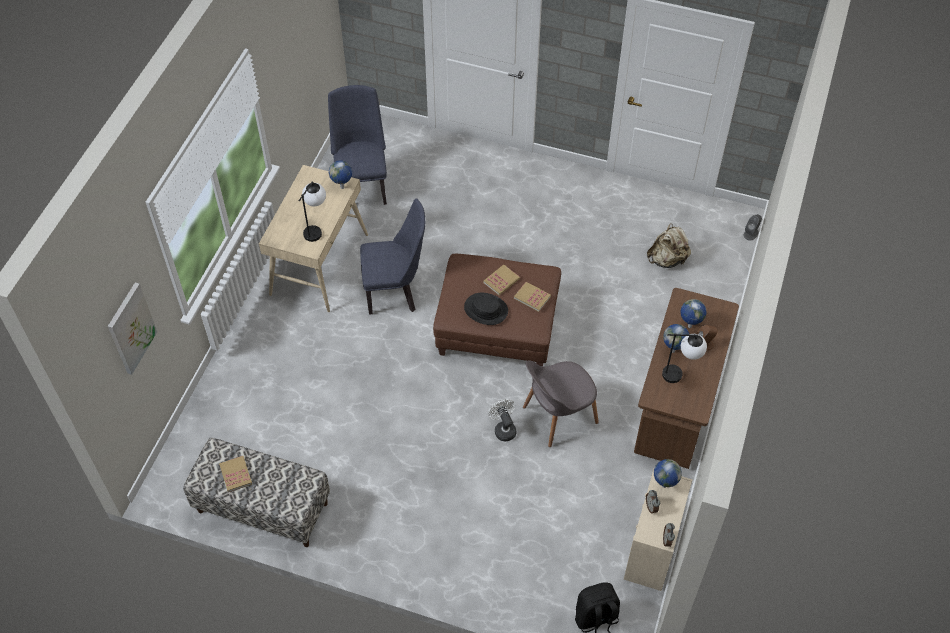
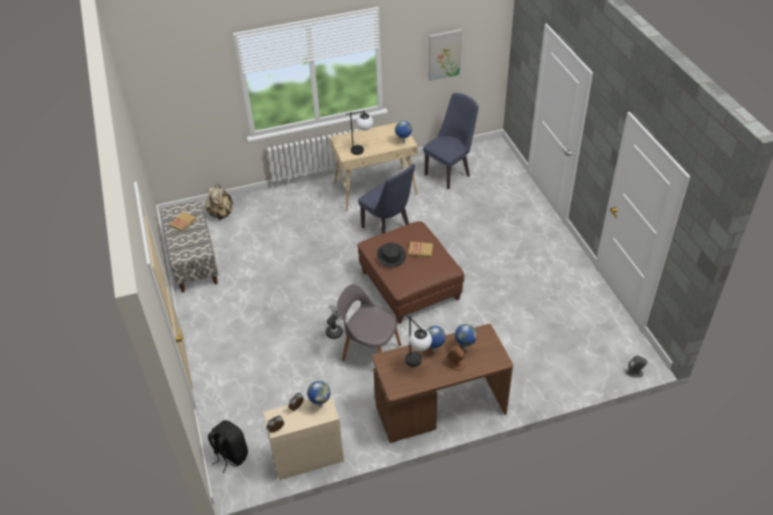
camera: 55 degrees right, 10 degrees down
(131, 328) = (191, 101): picture -> picture (444, 54)
(532, 297) = (422, 271): book -> none
(667, 259) = (556, 338): beige backpack -> beige backpack (221, 214)

